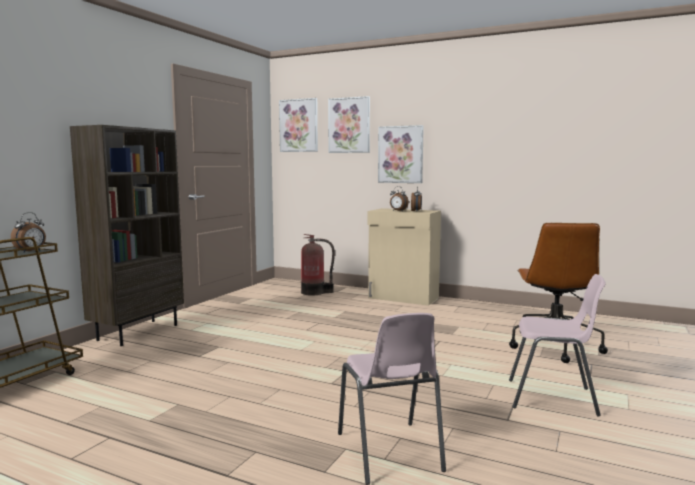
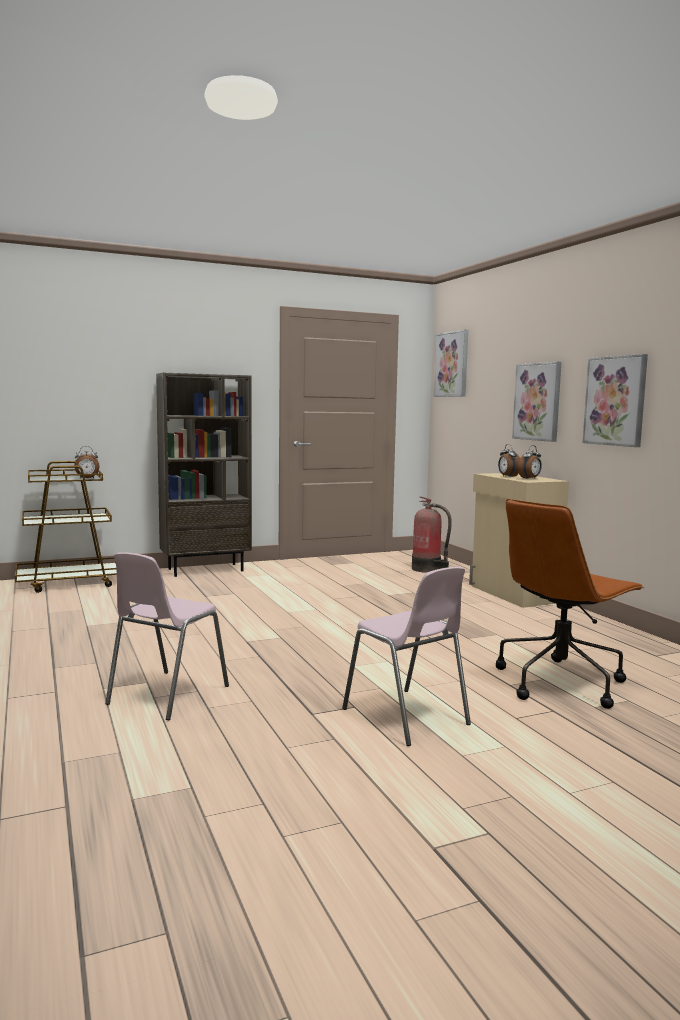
camera: 40 degrees right, 0 degrees up
(349, 125) = (493, 363): picture -> picture (615, 401)

